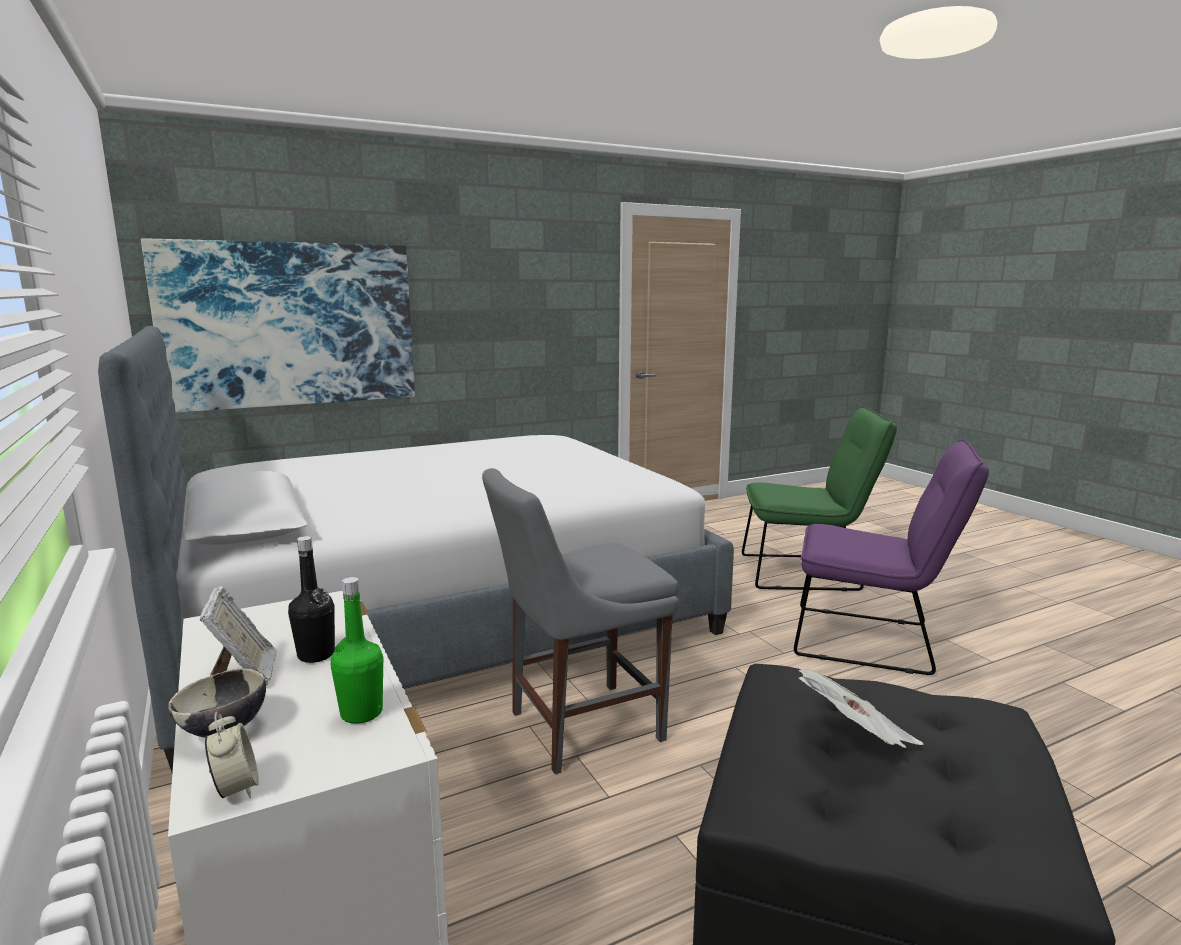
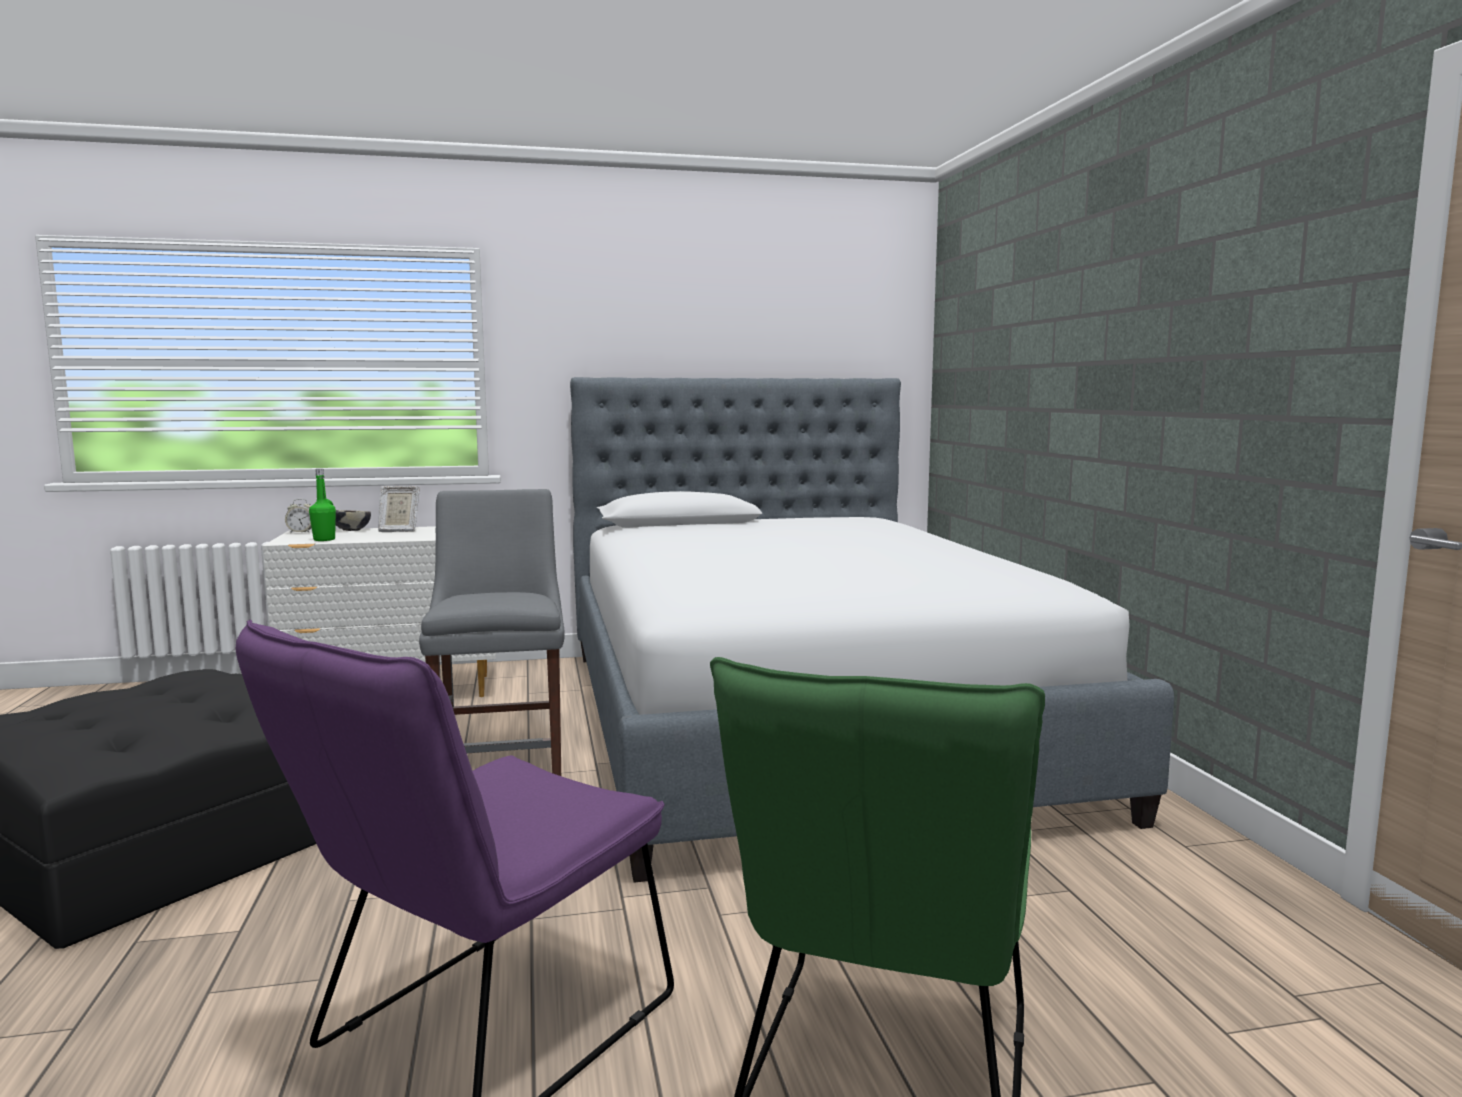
camera: 105 degrees right, 5 degrees down
(290, 325) = (996, 381): picture -> none
(316, 655) = (402, 535): black bottle -> none
(856, 738) = (165, 697): newspaper -> none

